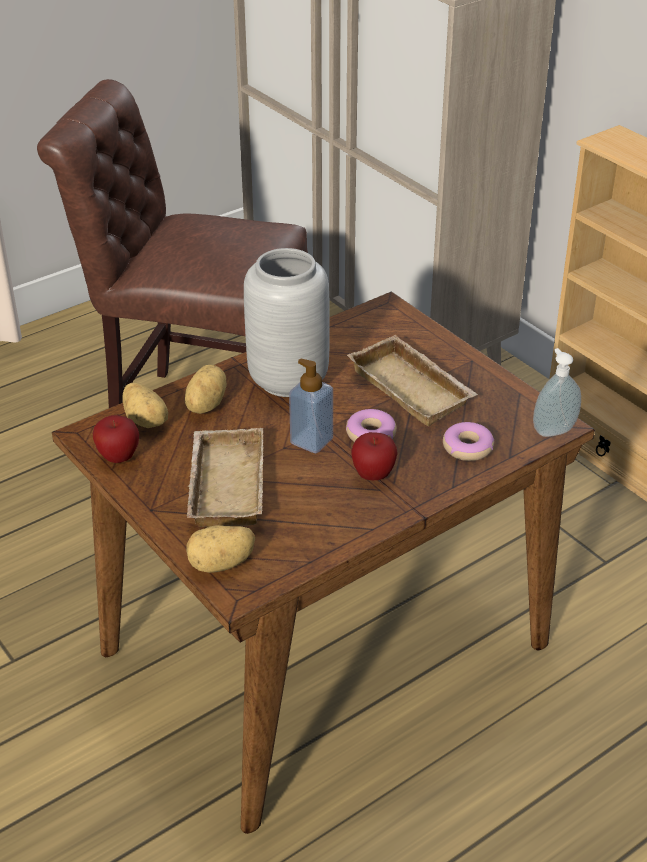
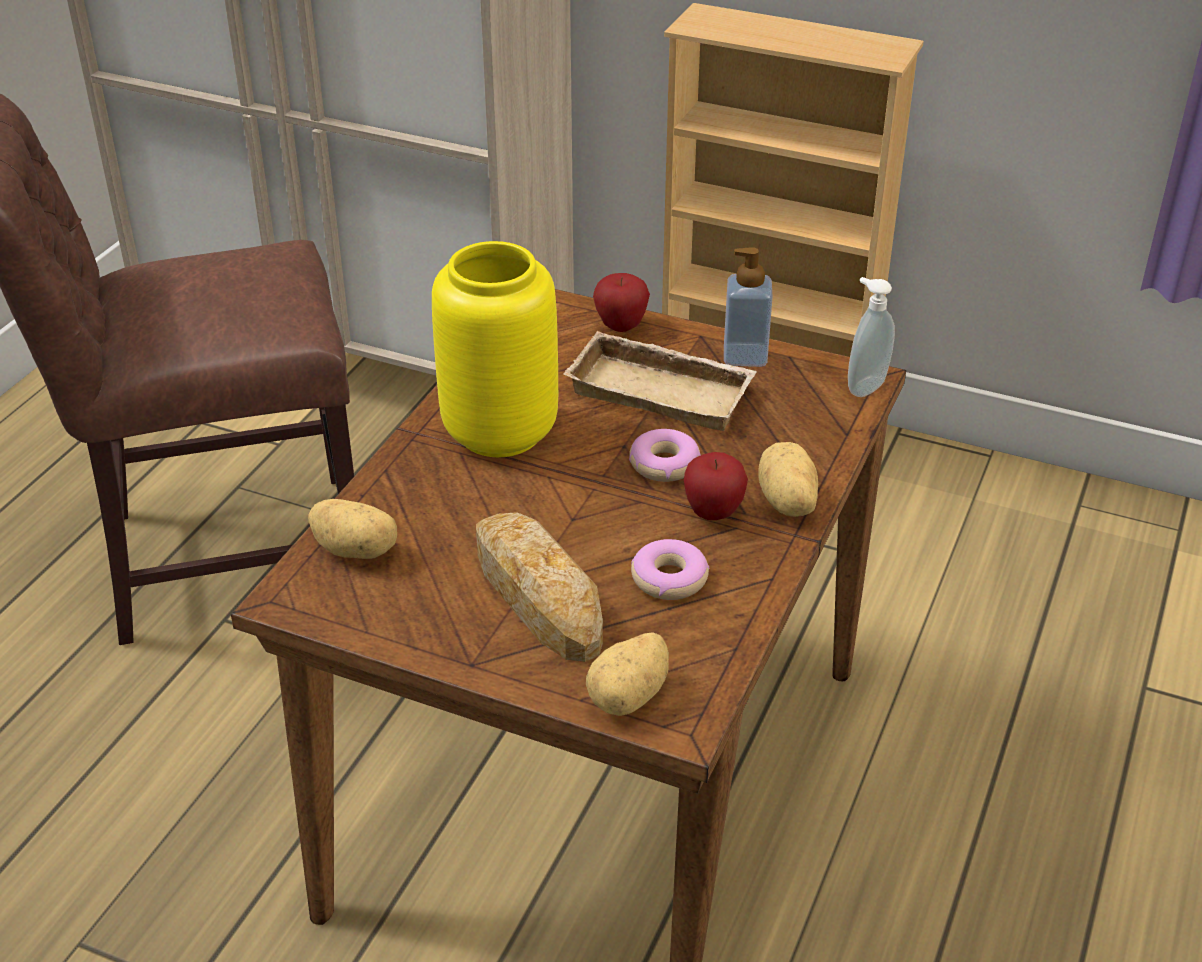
camera: 30 degrees left, 0 degrees up
(118, 457) = (362, 613): apple -> apple (621, 326)
(204, 405) = (418, 501): potato -> potato (785, 502)
(223, 484) = (537, 594): beige tray -> bread
(289, 381) = (502, 434): grey vase -> yellow vase
(311, 441) = (599, 498): soap dispenser -> soap dispenser (745, 355)
(468, 448) = (791, 440): donut -> donut (669, 578)

